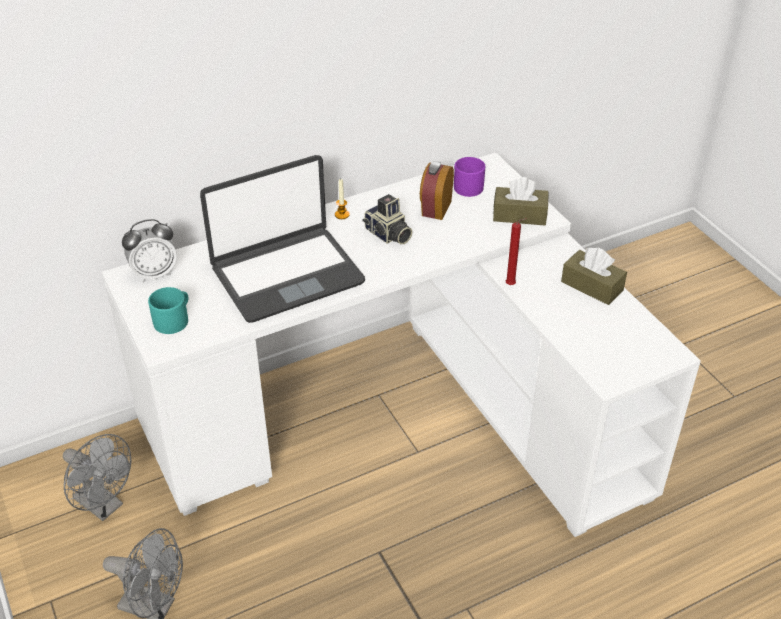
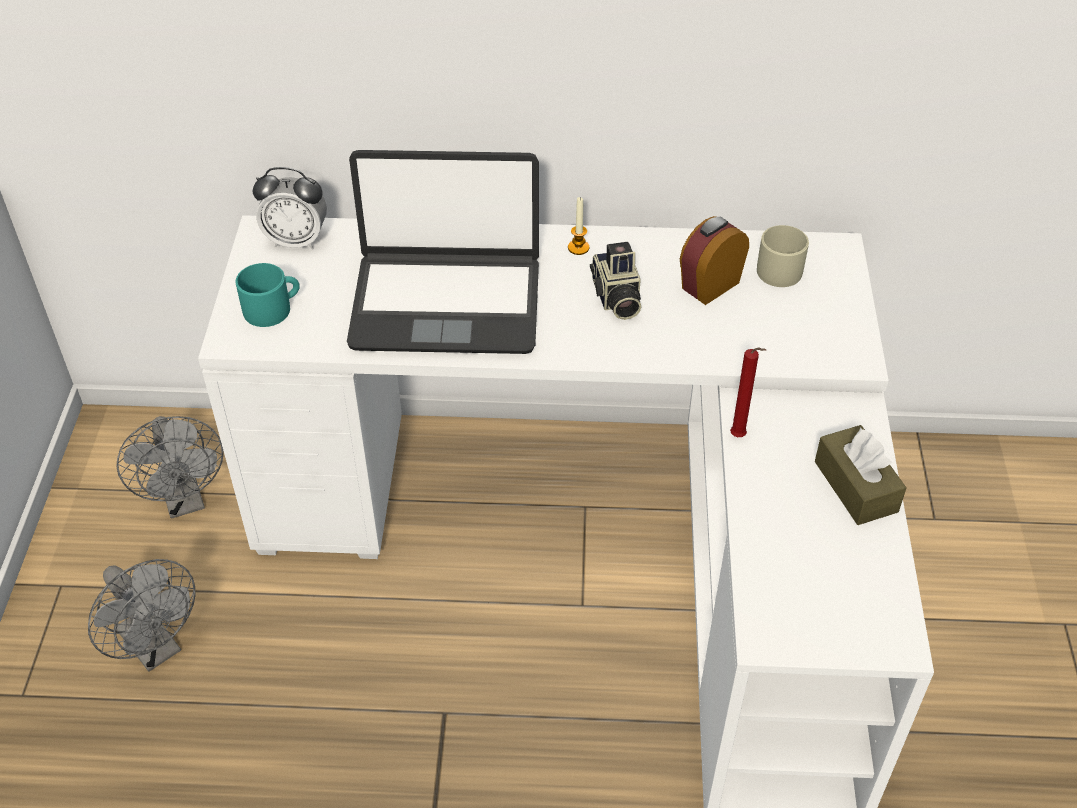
camera: 30 degrees right, 5 degrees up
(466, 185) = (778, 267): purple mug -> beige mug
(519, 215) = (821, 339): brown tissue box -> none

